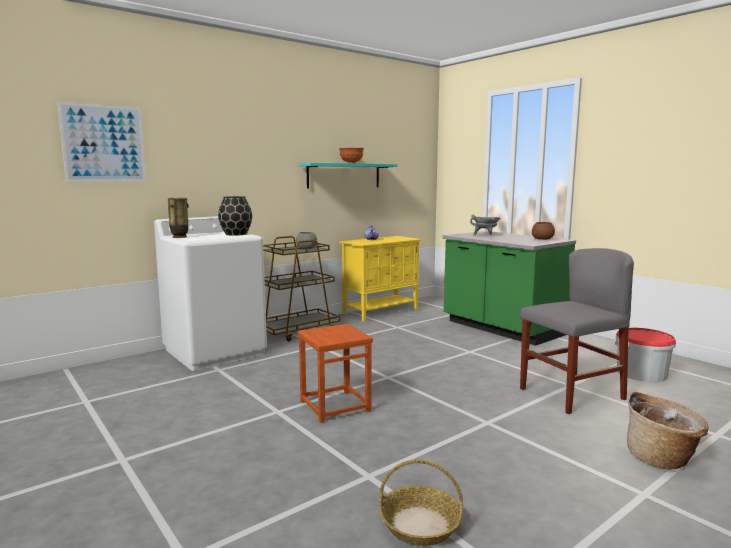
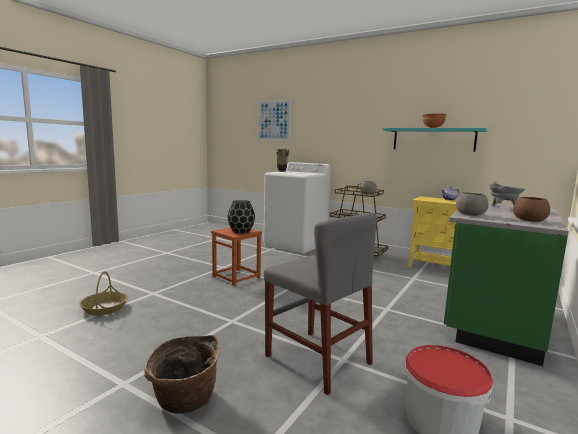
camera: 70 degrees right, 0 degrees up
(235, 234) = (306, 173): black vase -> black vase (241, 231)
(521, 242) = (470, 214): none -> grey bowl

